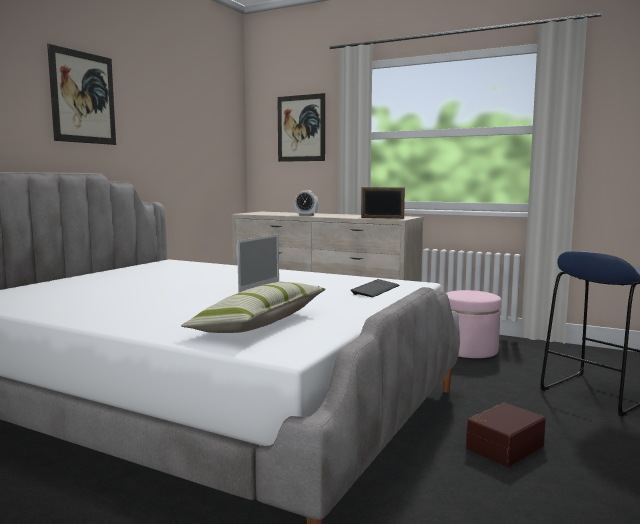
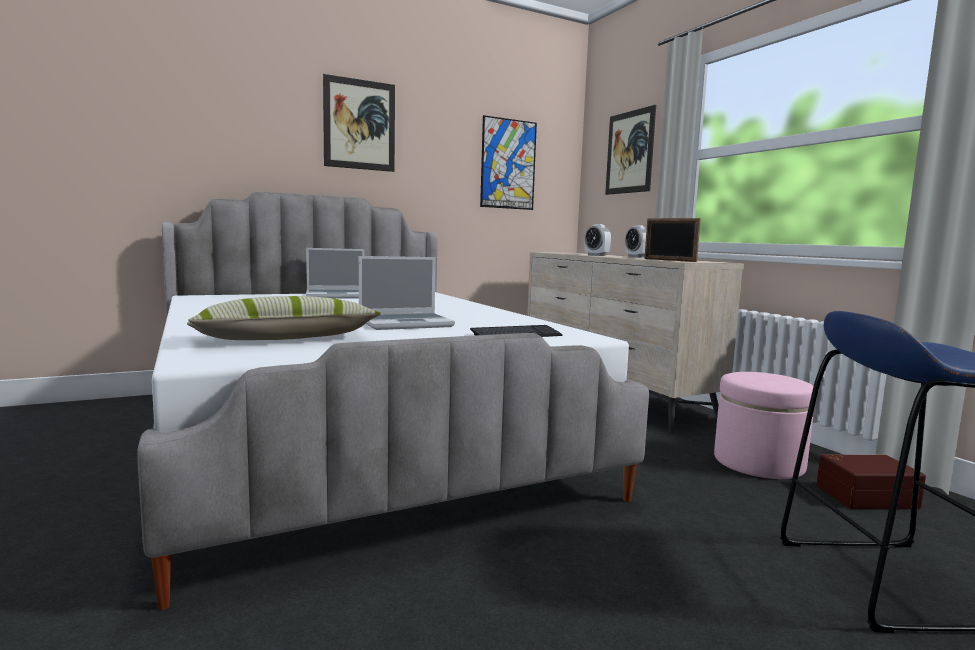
camera: 35 degrees right, 0 degrees up
(110, 276) = (337, 296): none -> laptop
(199, 135) = (508, 164): none -> picture
(333, 214) = (636, 256): none -> alarm clock
(503, 446) = (577, 589): brown storage box -> brown storage box (864, 495)

